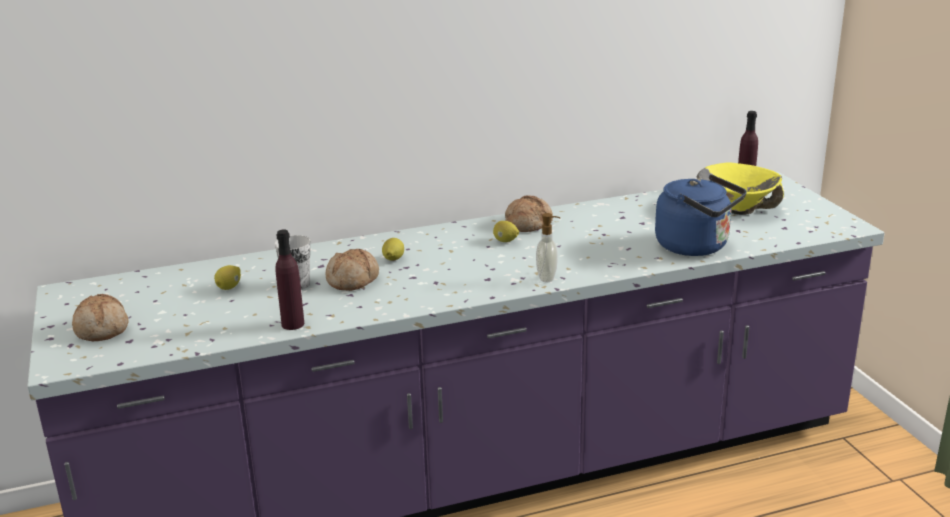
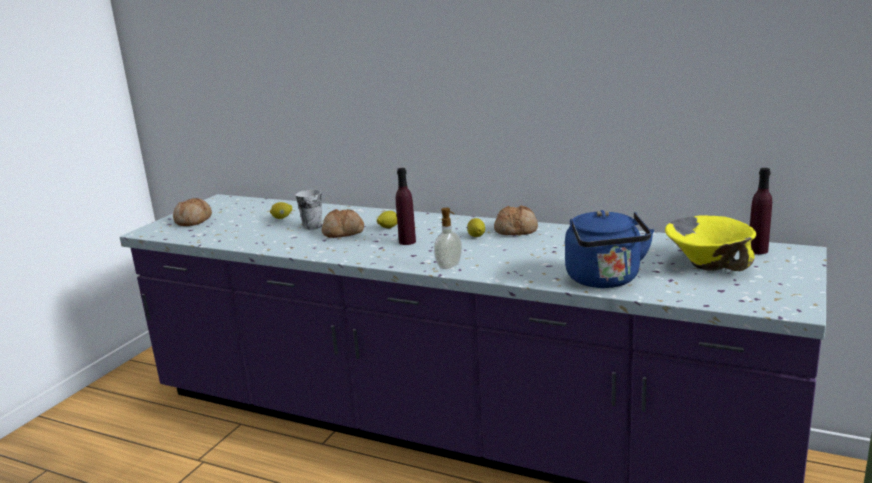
camera: 45 degrees right, 5 degrees down
(293, 324) = (265, 245): purple bottle -> purple bottle (407, 242)

